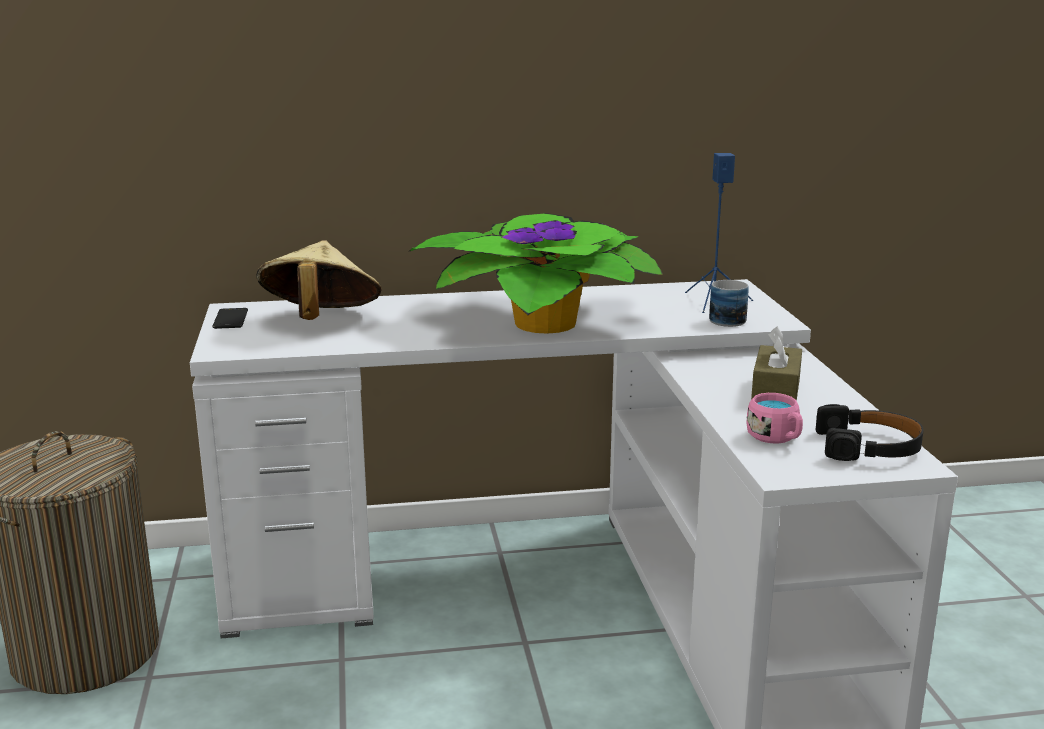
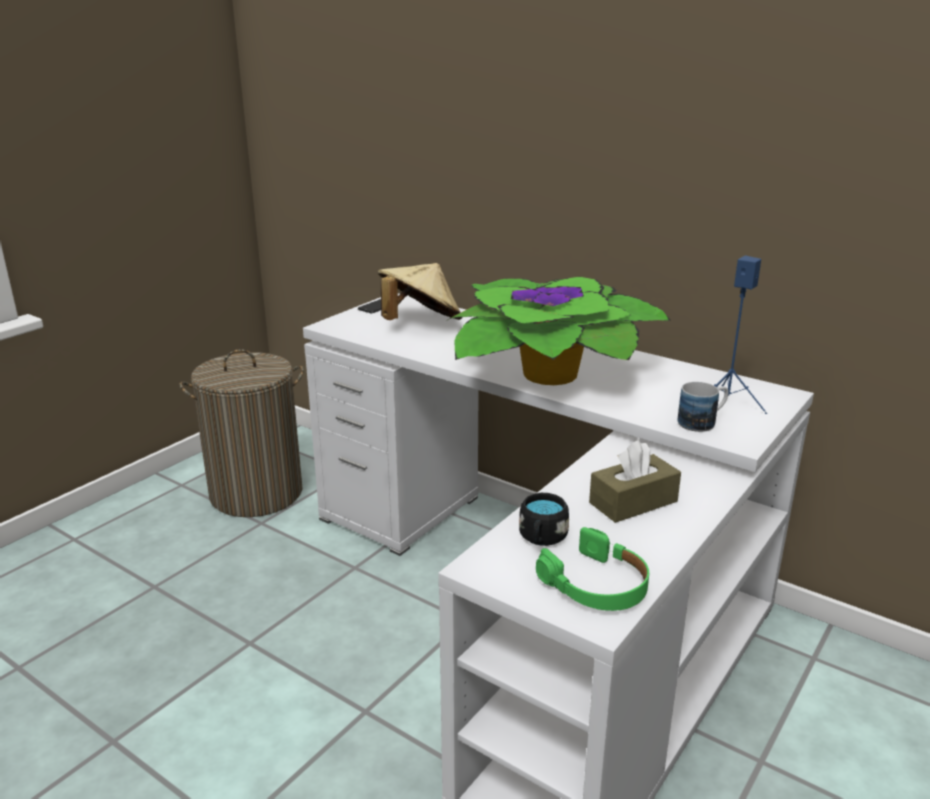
camera: 45 degrees right, 5 degrees up
(776, 438) = (541, 539): pink mug -> black mug
(869, 447) = (596, 584): black headphones -> green headphones

